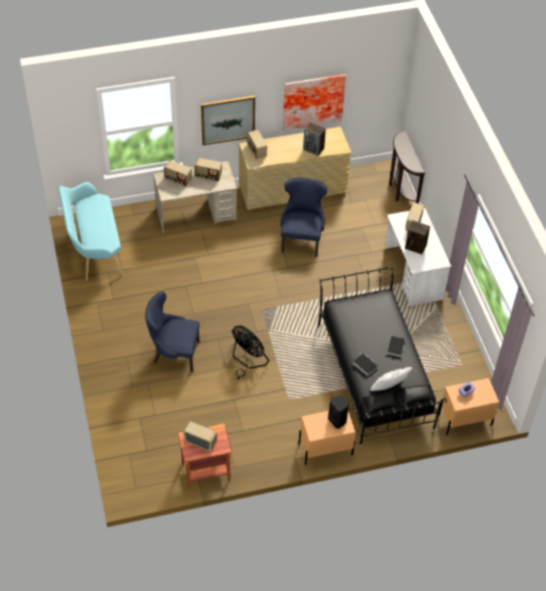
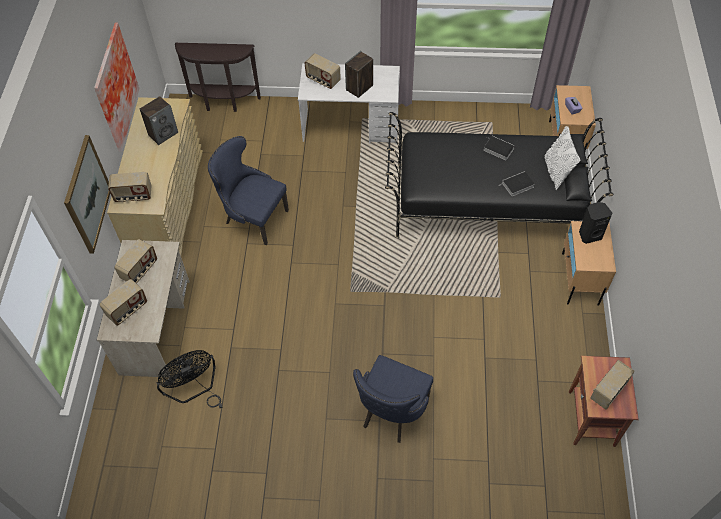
camera: 70 degrees left, 5 degrees up
(94, 249) = (159, 480): turquoise bench -> none
(246, 359) = (426, 328): black fan -> black fan (196, 388)

